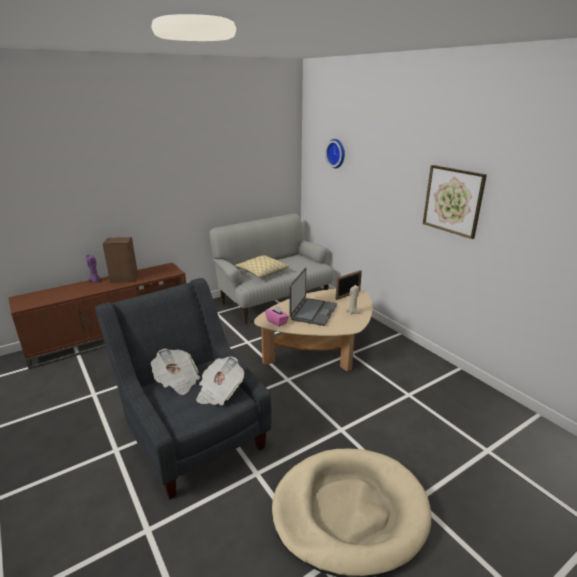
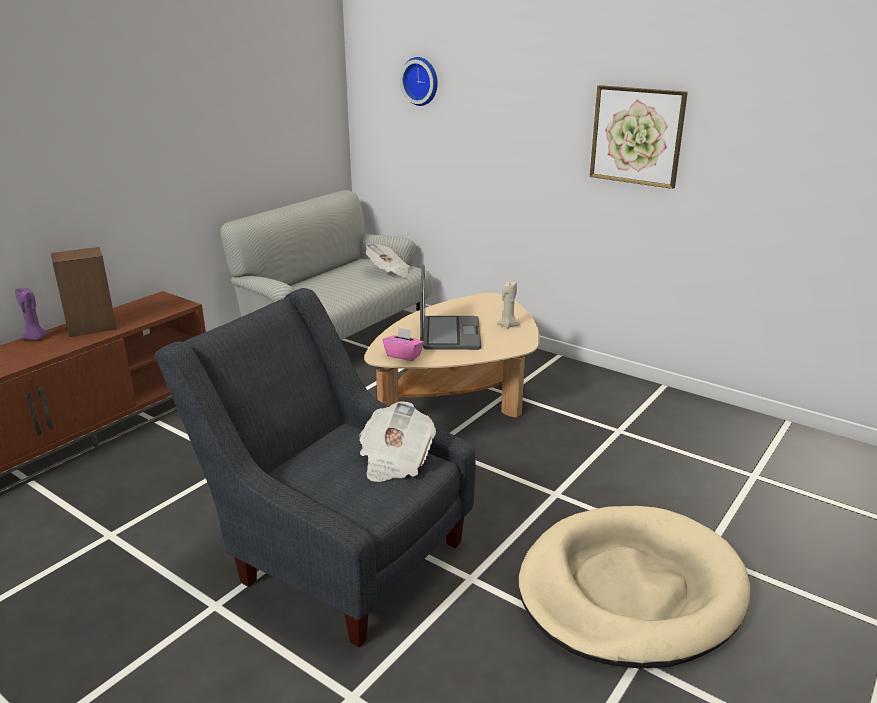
camera: 20 degrees left, 0 degrees up
(177, 381) = (313, 460): newspaper -> newspaper (389, 272)
(262, 272) = (323, 290): pillow -> none
(348, 295) = (484, 304): picture frame -> none

